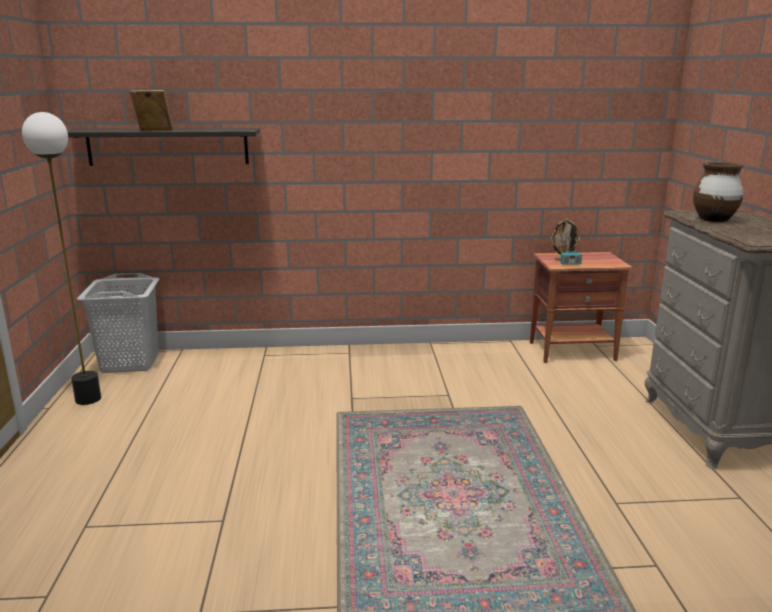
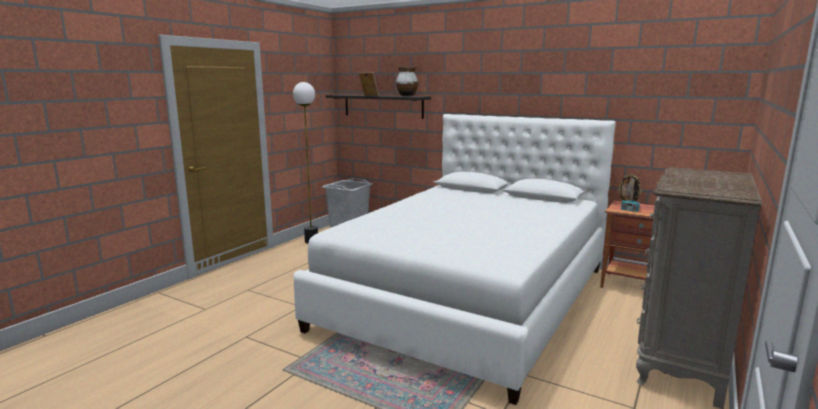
camera: 35 degrees right, 5 degrees down
(433, 421) = (469, 297): none -> white bed
(713, 220) = (689, 175): brown vase -> brown vase (407, 96)

